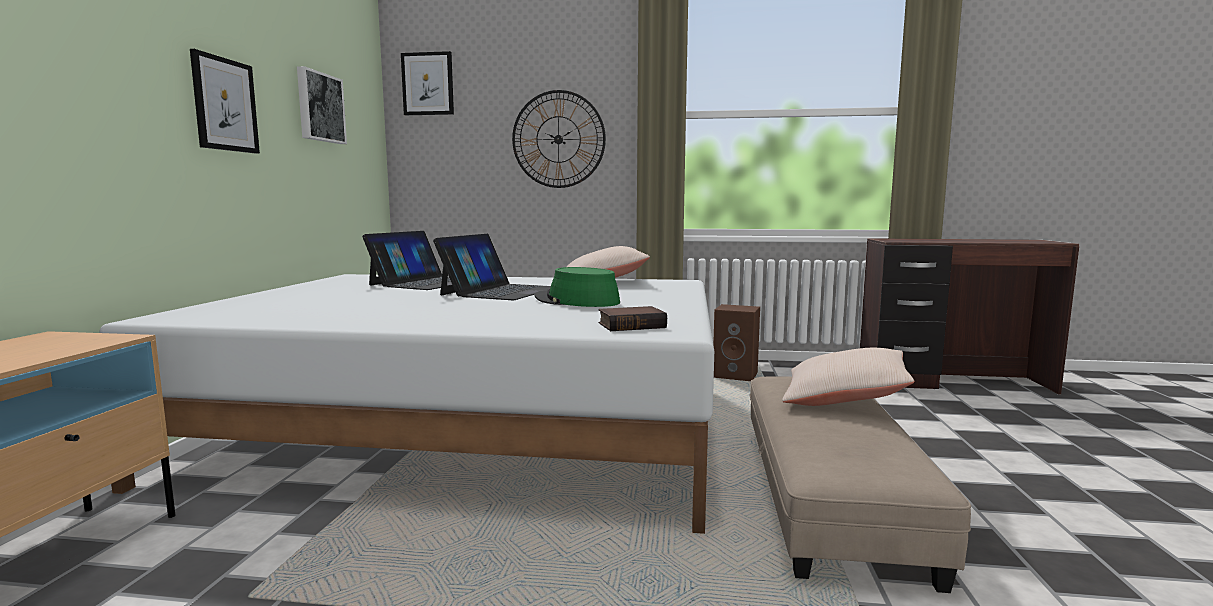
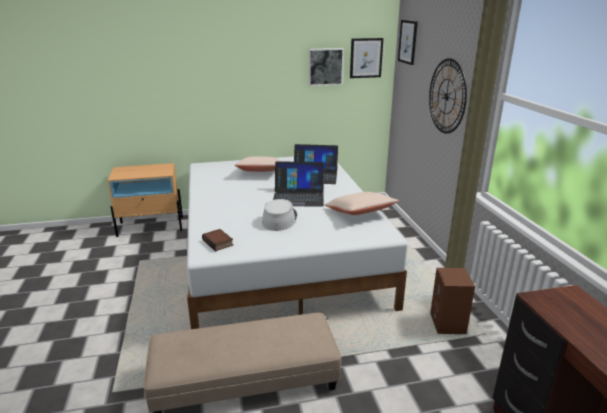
camera: 70 degrees right, 15 degrees up
(225, 104) = (256, 78): picture -> picture (366, 58)
(576, 301) = (279, 219): green hat -> grey hat
(844, 398) = (274, 345): beige pillow -> beige pillow (260, 172)

